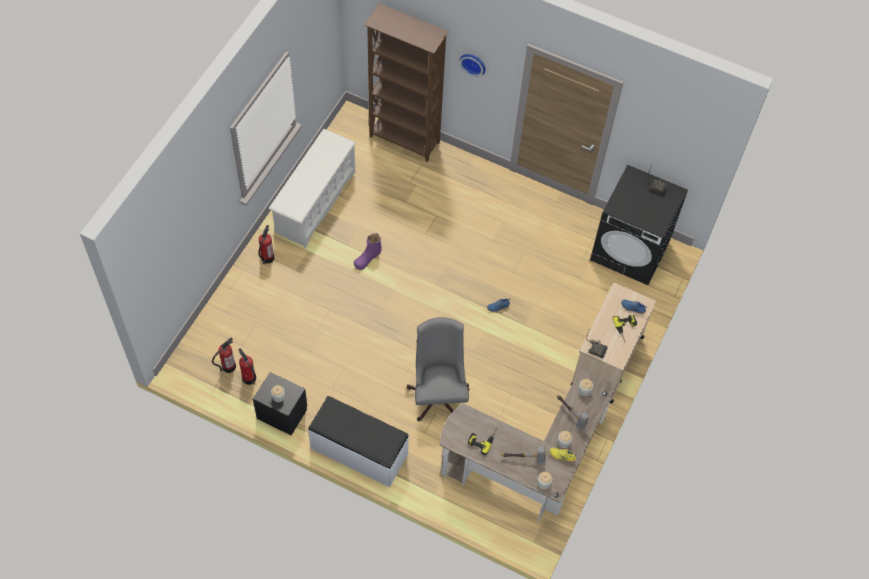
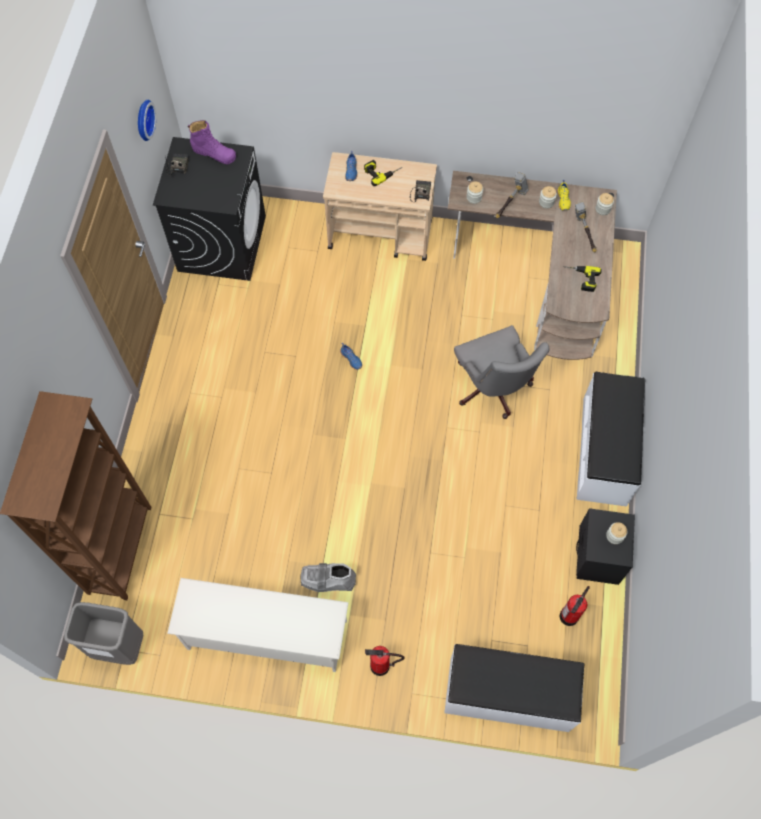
camera: 105 degrees left, 5 degrees up
(215, 323) = (508, 695): none -> white bench
(228, 366) = (564, 650): fire extinguisher -> none
(336, 245) = (328, 580): none -> grey boot
(342, 127) = (118, 646): none -> grey trash can
(368, 257) = (333, 532): purple boot -> purple boot (214, 153)
(438, 393) = (493, 390): grey office chair -> grey office chair turned 90 degrees counterclockwise
(473, 63) = (65, 376): wall clock -> wall clock (143, 120)

